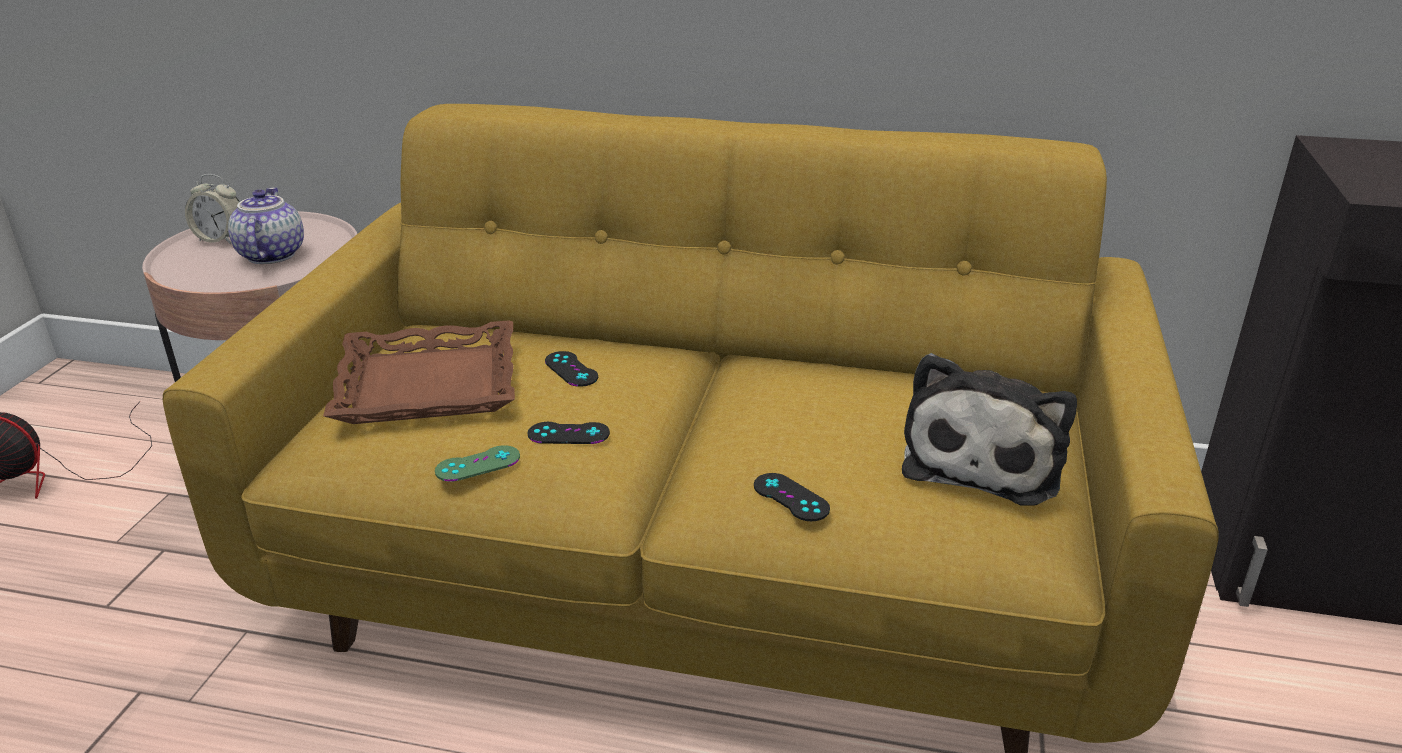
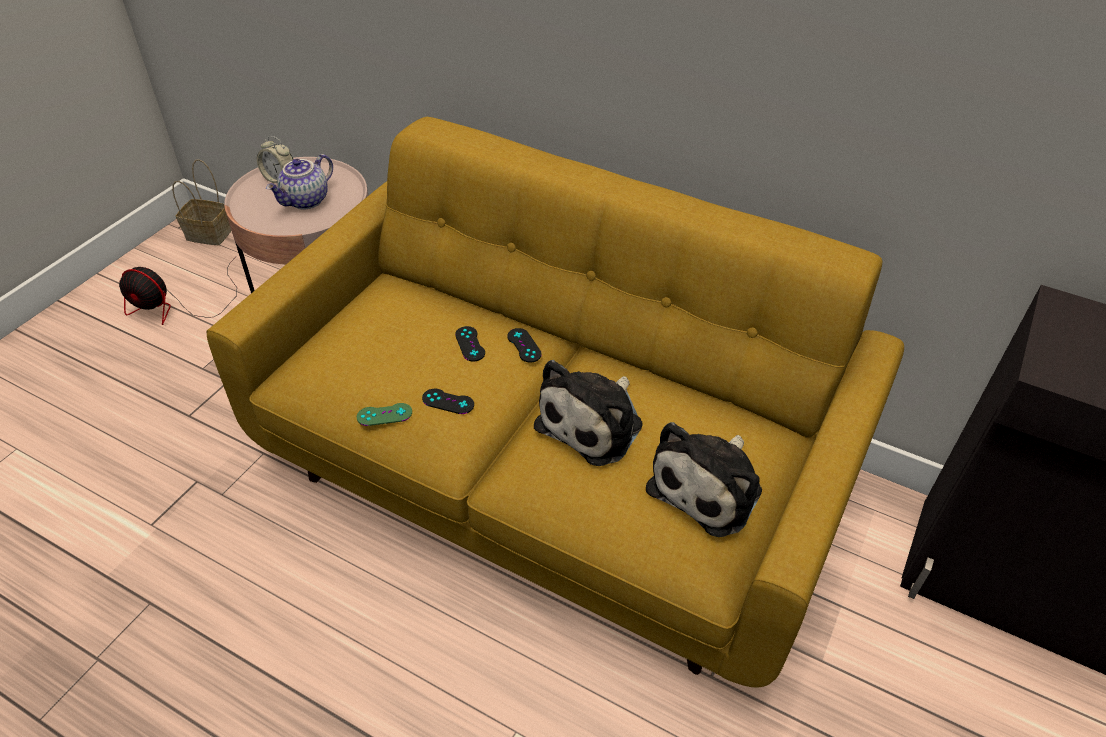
camera: 15 degrees right, 15 degrees up
(93, 382) = (211, 234): none -> basket
(270, 255) = (306, 201): teapot -> teapot turned 150 degrees counterclockwise
(428, 384) = (376, 338): brown tray -> none
(789, 421) = (594, 423): none -> plush toy
(791, 497) = (566, 489): black game controller -> black game controller (524, 345)

